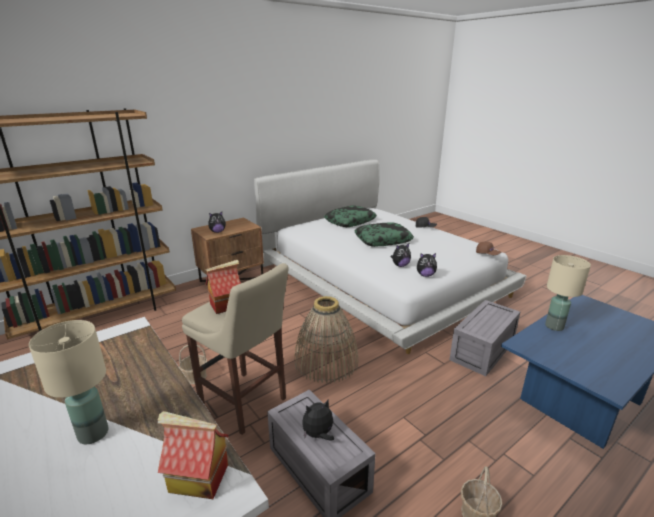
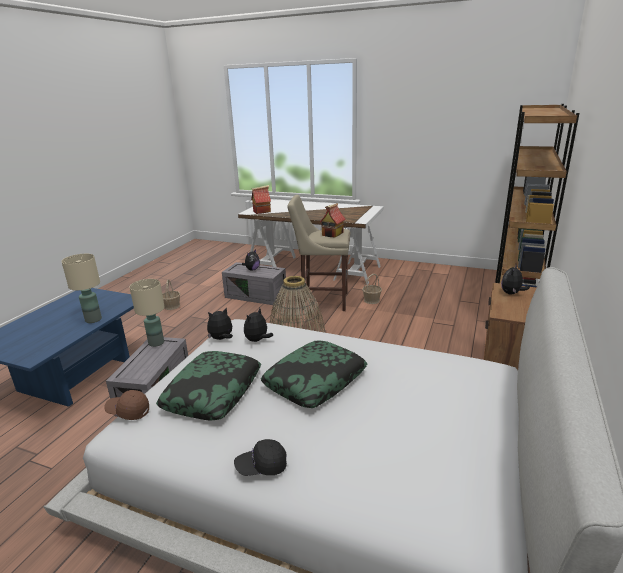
camera: 150 degrees right, 0 degrees up
(92, 434) = (307, 208): beige table lamp -> beige table lamp (156, 342)
(350, 221) = (430, 421): pillow -> pillow (213, 393)

